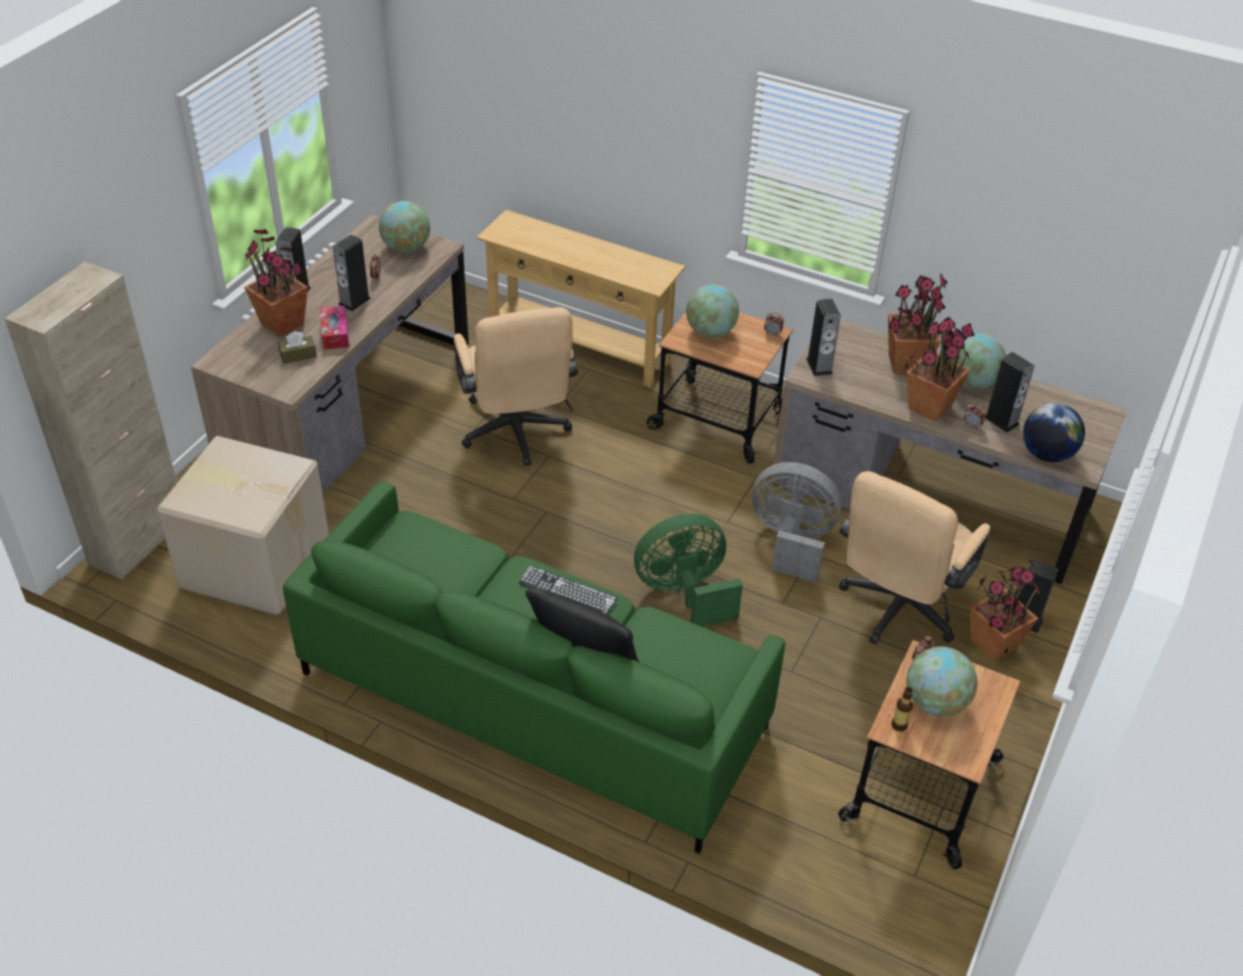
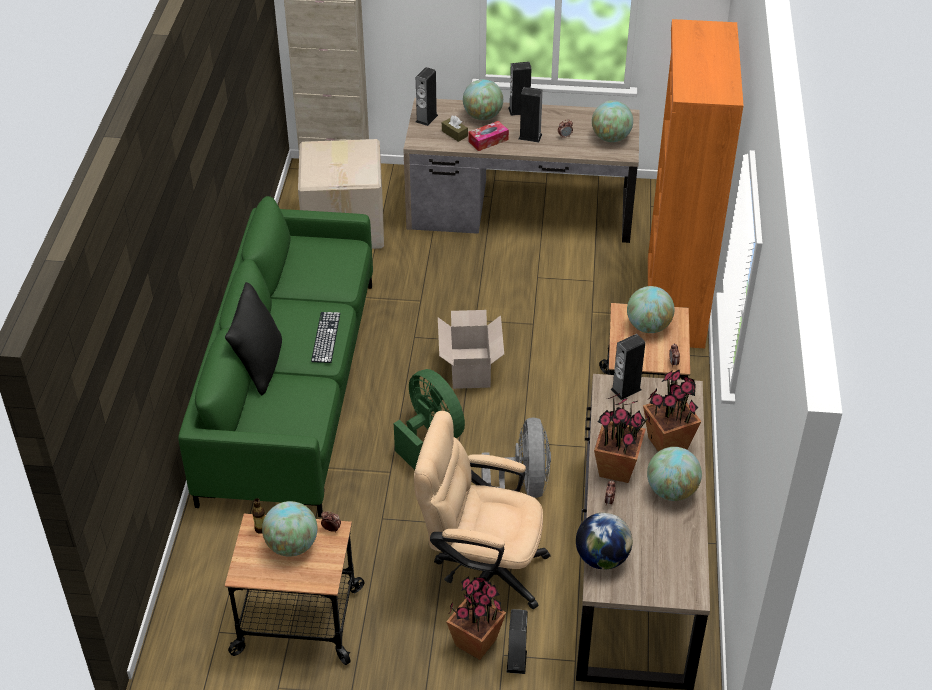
camera: 70 degrees right, 0 degrees up
(283, 324) = (482, 116): potted plant -> globe
(516, 435) = (544, 300): beige office chair -> none
(579, 346) = (674, 301): beige console table -> orange bookcase
(588, 526) = (470, 367): none -> cardboard box
(1001, 420) = (630, 520): speaker -> speaker (426, 118)

